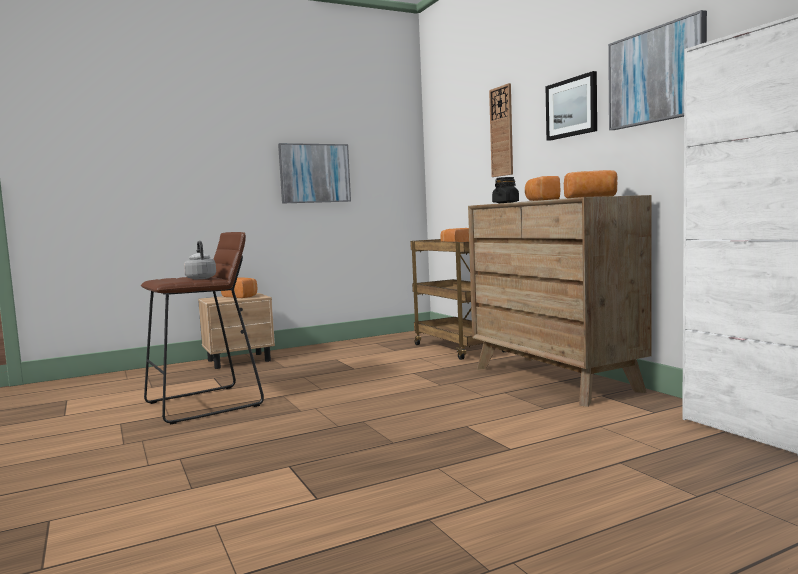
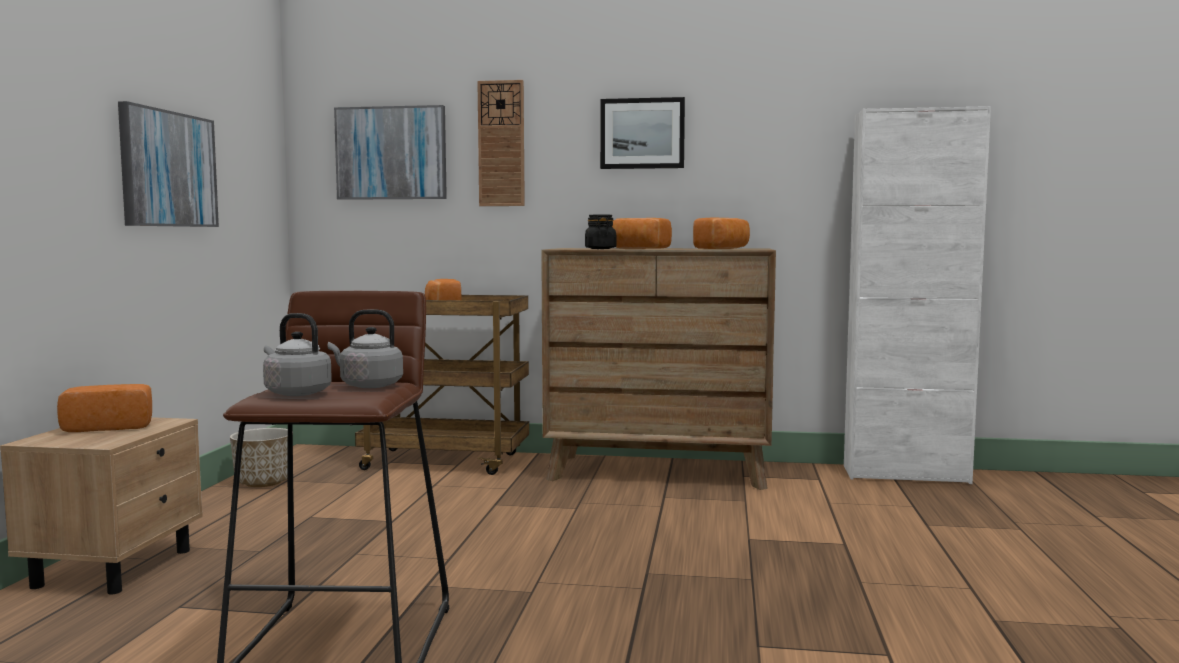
camera: 55 degrees left, 0 degrees up
(171, 278) = (295, 393): none -> grey kettle
(366, 342) = (264, 482): none -> planter
(656, 75) = (771, 121): picture -> picture (391, 153)

